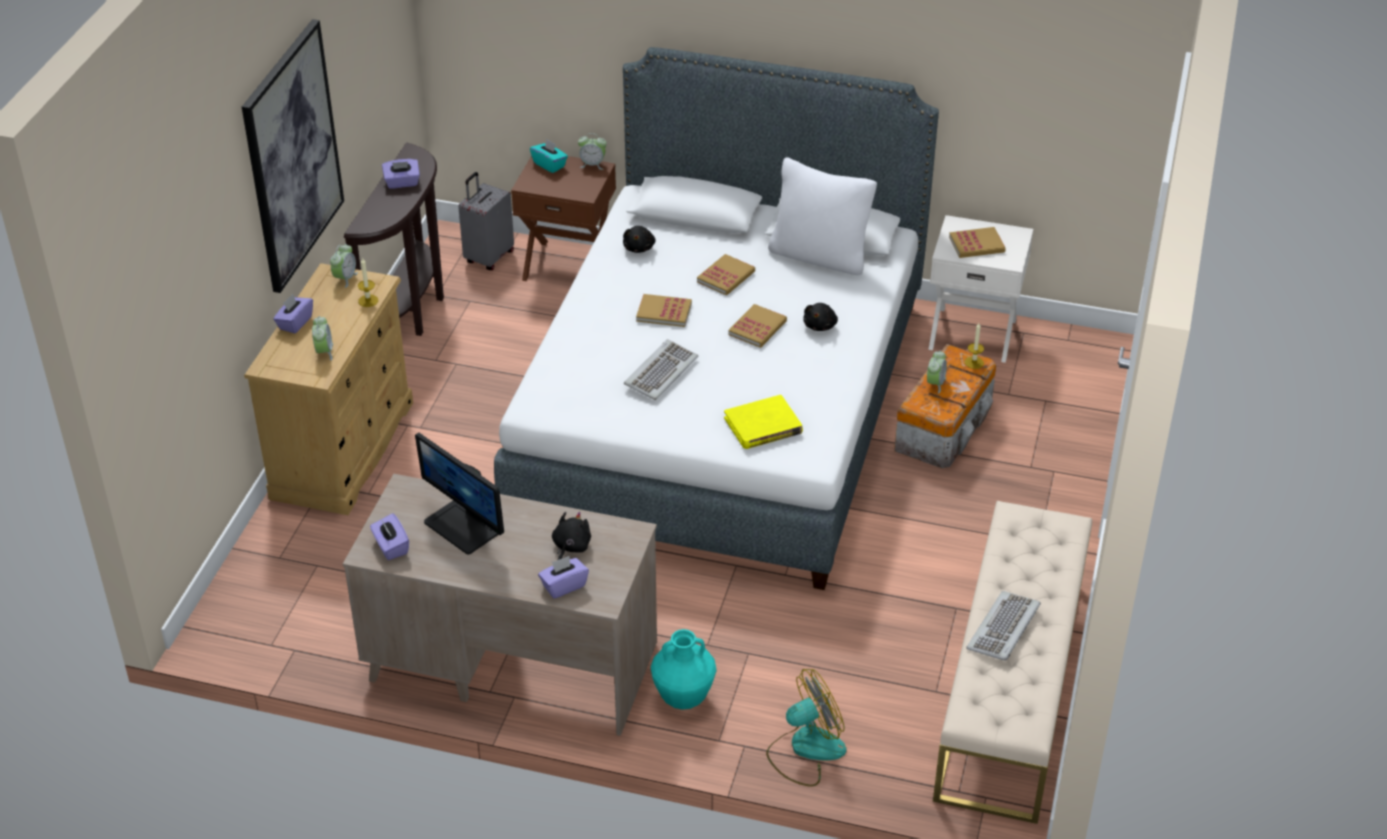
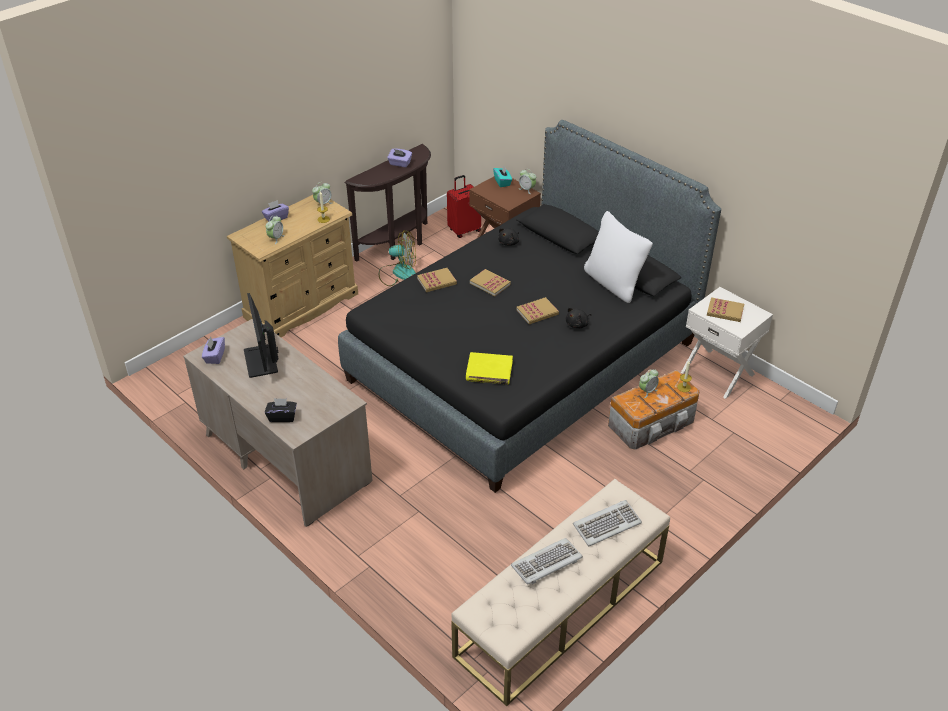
camera: 30 degrees right, 0 degrees up
(292, 156) = (301, 118): picture -> none
(488, 257) = (464, 230): grey suitcase -> red suitcase
(563, 586) = (282, 417): purple tissue box -> black tissue box
(570, 547) = (306, 396): black plush toy -> none
(660, 372) = (456, 317): keyboard -> keyboard (606, 524)
(683, 698) = (359, 521): turquoise vase -> none
(721, 409) = (523, 360): white bed -> black bed
(726, 277) = (545, 276): book -> book (437, 281)
(805, 750) = (402, 586): fan -> fan (398, 273)

